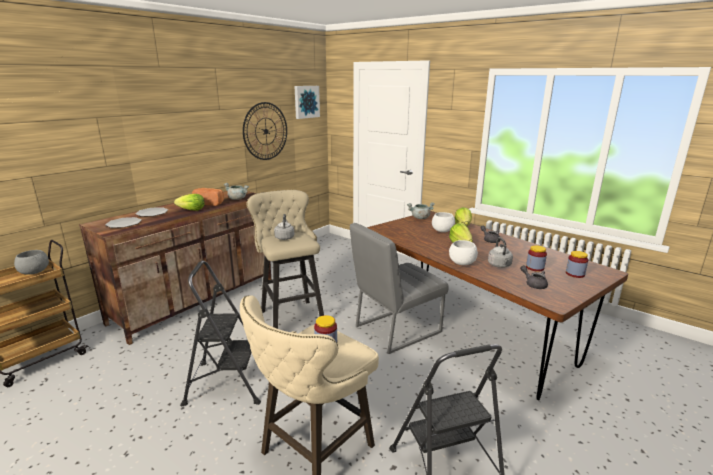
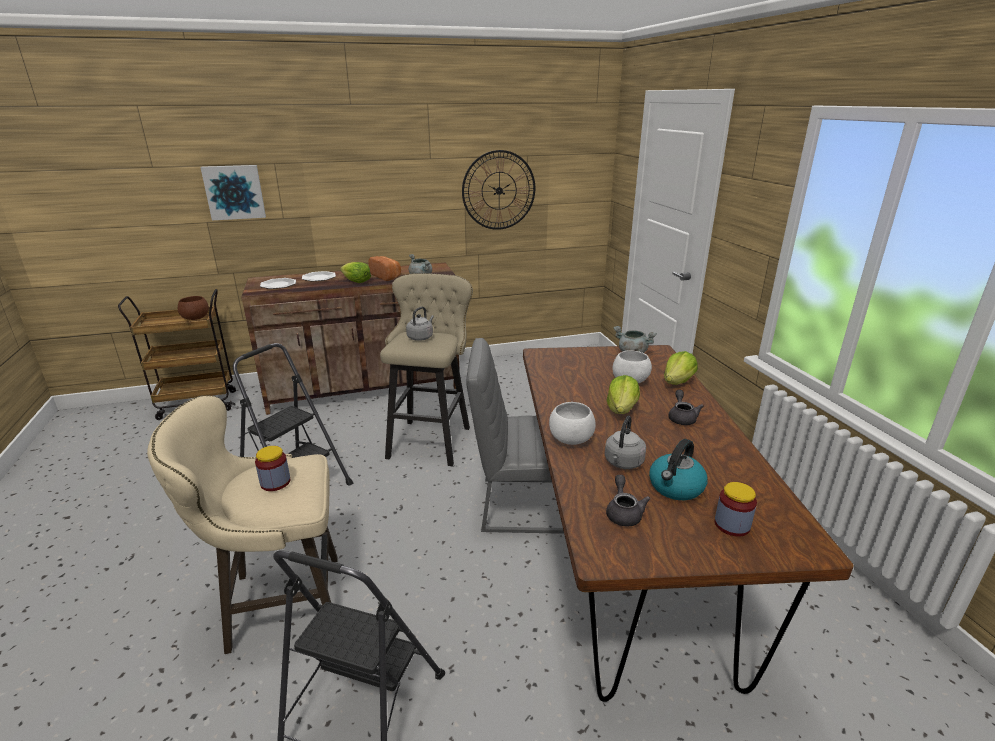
camera: 35 degrees right, 5 degrees up
(35, 272) = (196, 318): grey bowl -> brown bowl
(306, 101) = (574, 151): picture -> picture (234, 192)
(535, 268) = (676, 487): jar -> kettle

